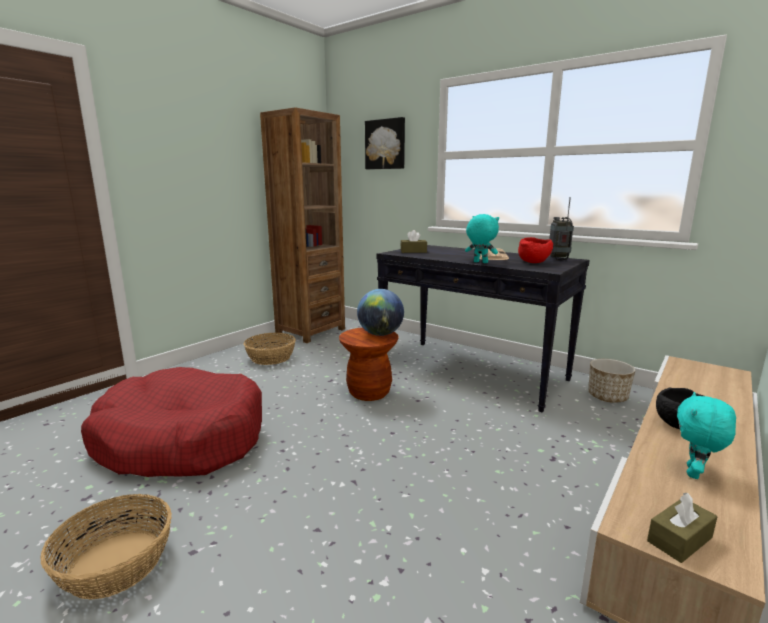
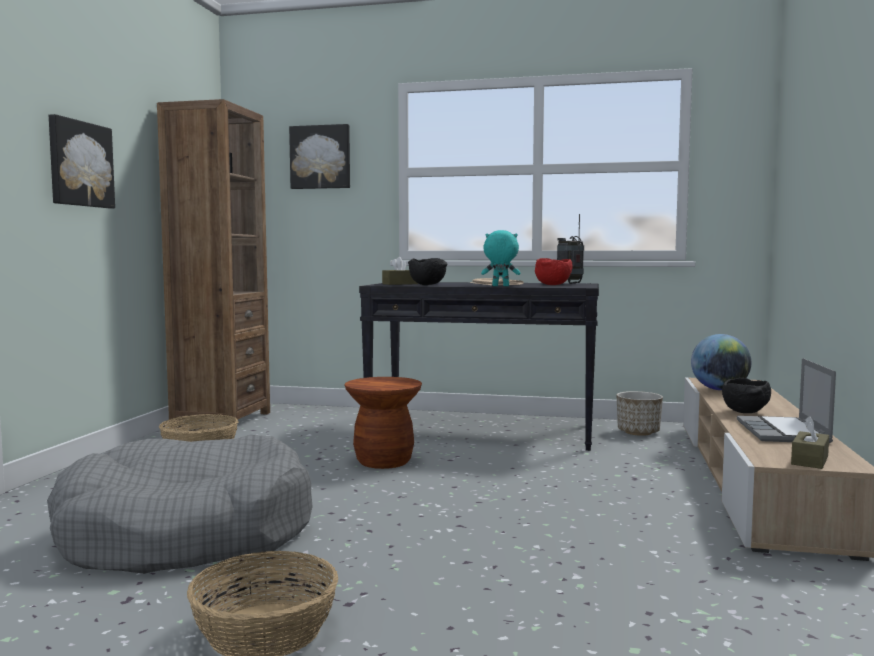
camera: 25 degrees left, 10 degrees down
(181, 439) = (186, 534): red dog bed -> grey dog bed
(190, 164) = (79, 164): none -> picture
(380, 334) = (395, 380): globe -> globe (719, 389)
(428, 255) = (428, 285): none -> black bowl
(695, 473) = (784, 432): turquoise plush toy -> laptop

